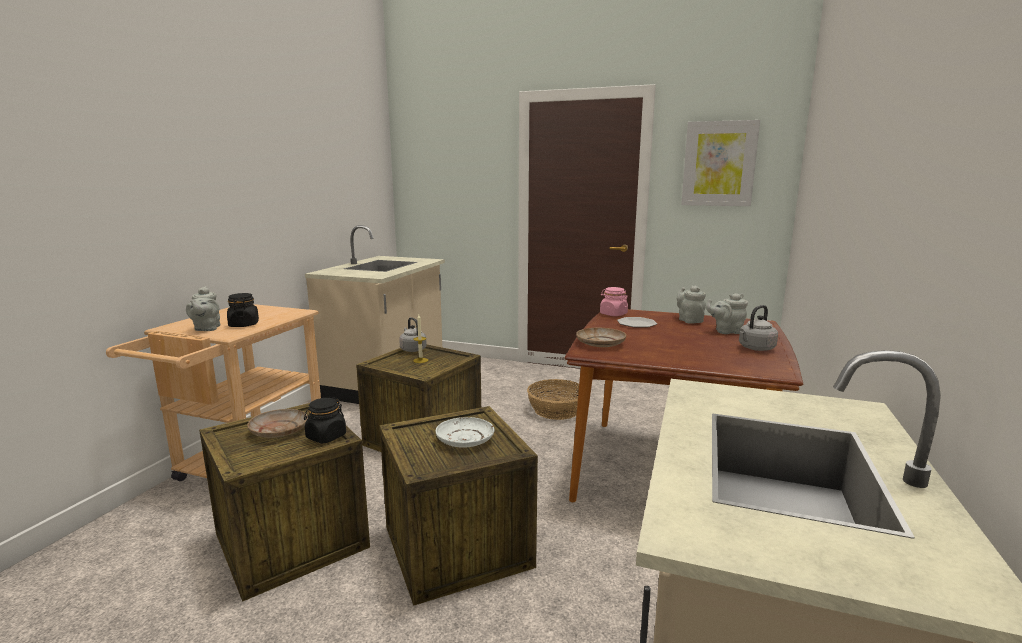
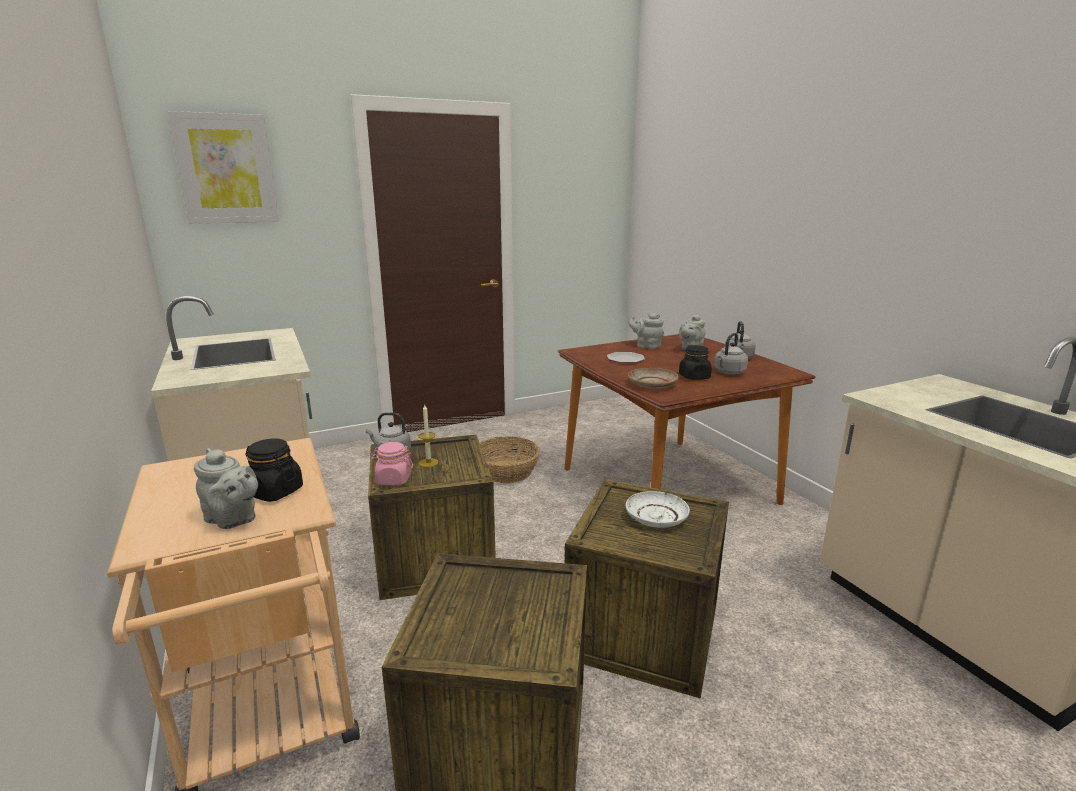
camera: 45 degrees left, 5 degrees up
(279, 430) = (479, 606): beige plate -> none
(326, 437) = (550, 582): black jar -> black jar (694, 377)
(613, 314) = (585, 354): pink jar -> pink jar (393, 479)
(702, 354) = (728, 372): none -> grey kettle
(719, 164) = (572, 190): picture -> picture (226, 169)

